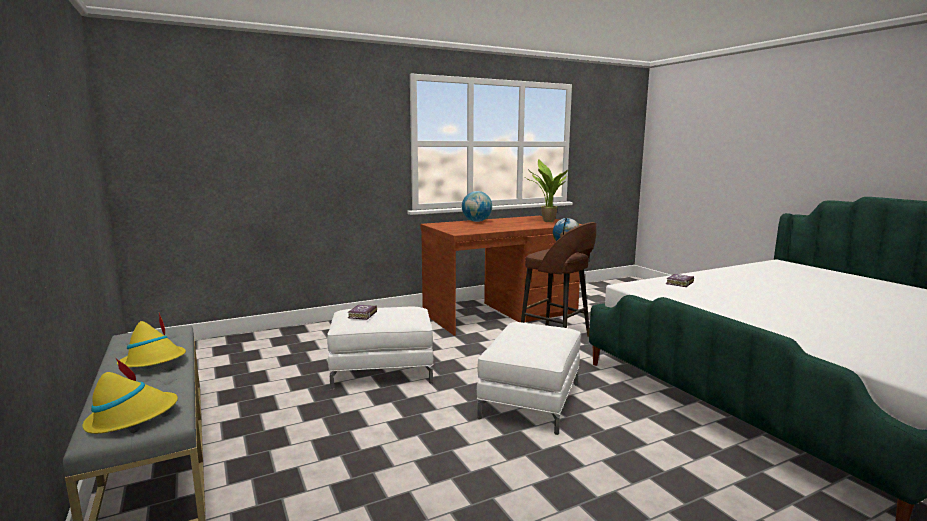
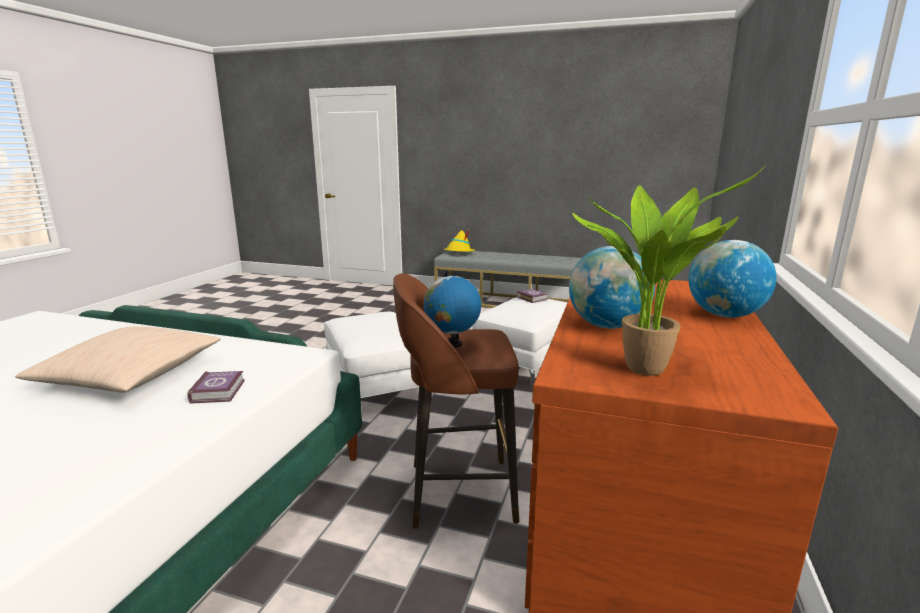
camera: 135 degrees right, 5 degrees up
(154, 362) = (519, 258): yellow hat -> none
(524, 225) = (607, 326): none -> globe
(733, 298) = (130, 376): none -> beige pillow

